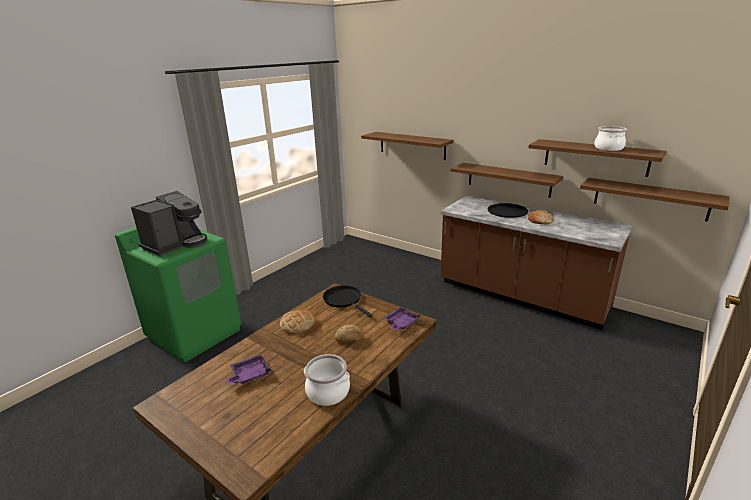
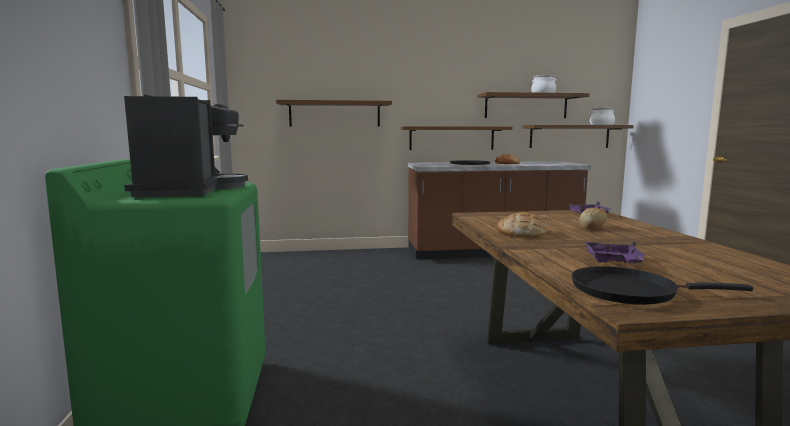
camera: 45 degrees left, 15 degrees down
(328, 391) = (696, 247): cooking pot -> cooking pot (601, 125)
(344, 300) = (501, 216): black frying pan -> black frying pan (629, 291)

